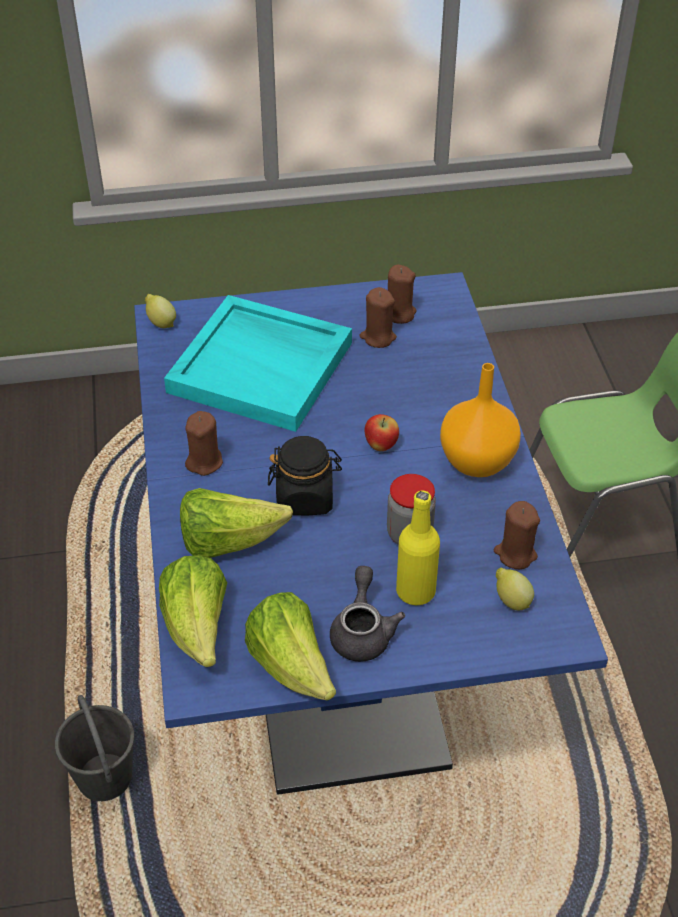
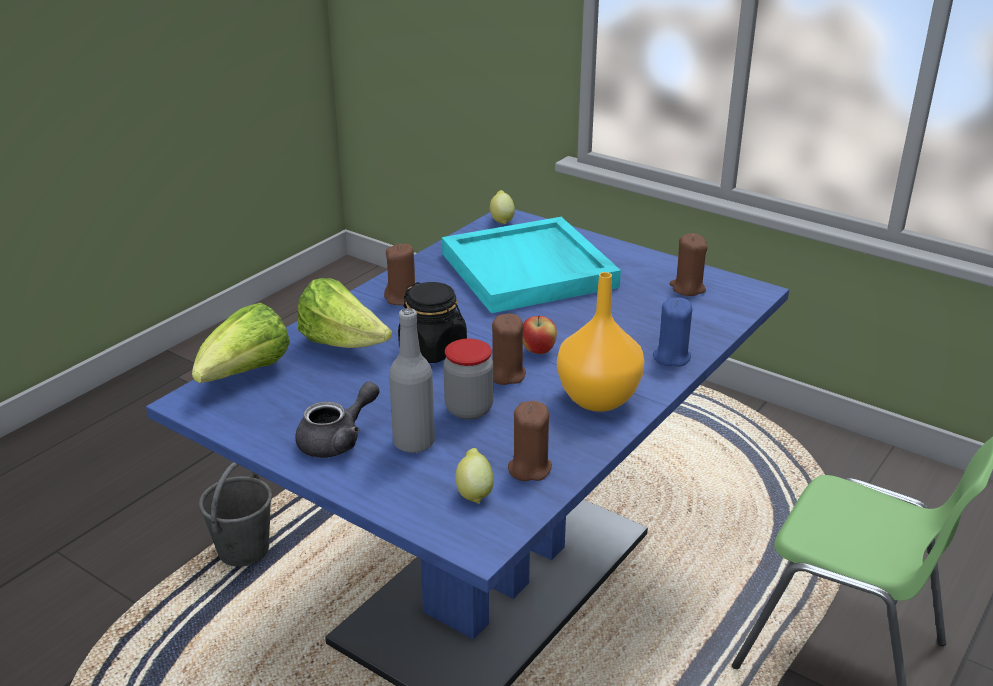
camera: 45 degrees right, 15 degrees down
(292, 665) = (261, 428): lettuce -> none
(378, 337) = (646, 293): brown candle -> brown candle (506, 374)
(415, 591) = (414, 442): yellow bottle -> grey bottle
(472, 390) = (671, 357): none -> blue candle

